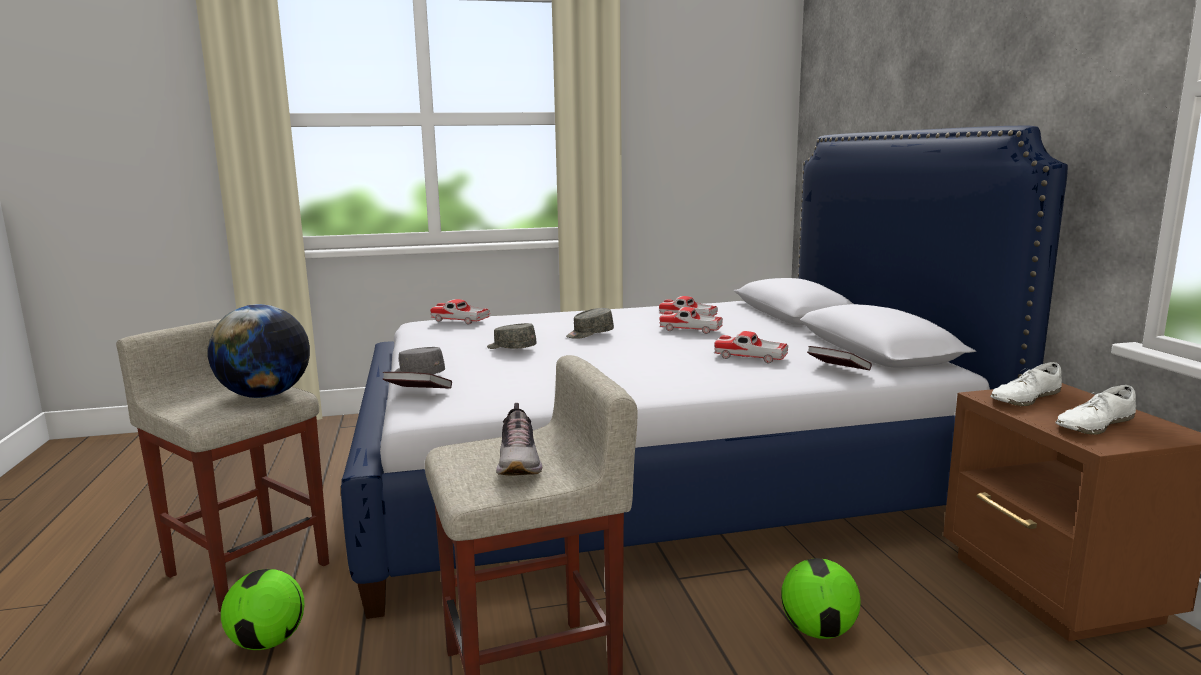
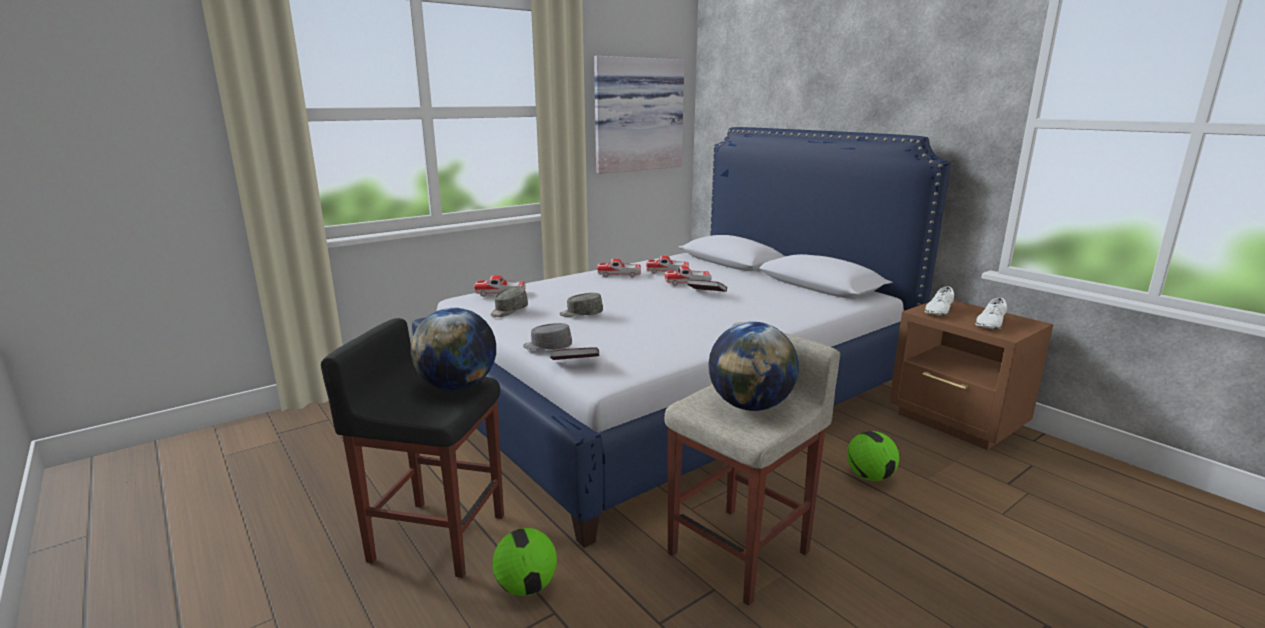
camera: 25 degrees left, 5 degrees up
(247, 568) = (436, 537): beige stool -> black stool
(519, 463) = (750, 405): shoe -> globe
(589, 334) = (623, 295): grey cap -> grey cap (508, 311)
(705, 124) = (637, 115): none -> picture
(751, 357) = (758, 301): toy car -> toy car (619, 274)
(838, 370) = (823, 304): book -> book (706, 293)

